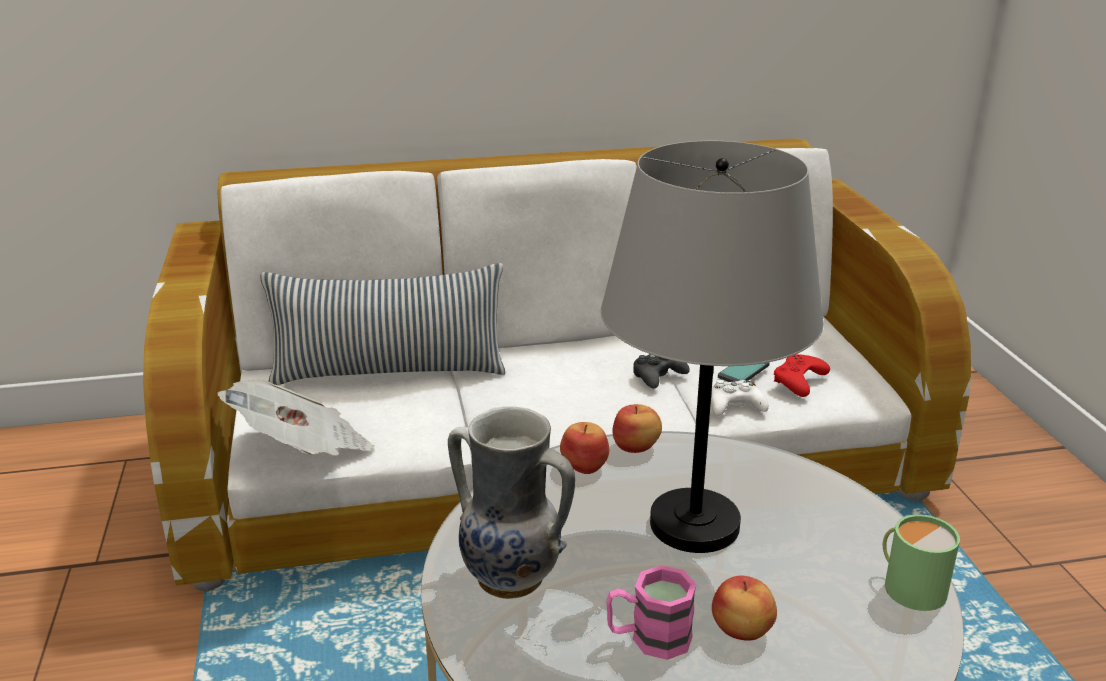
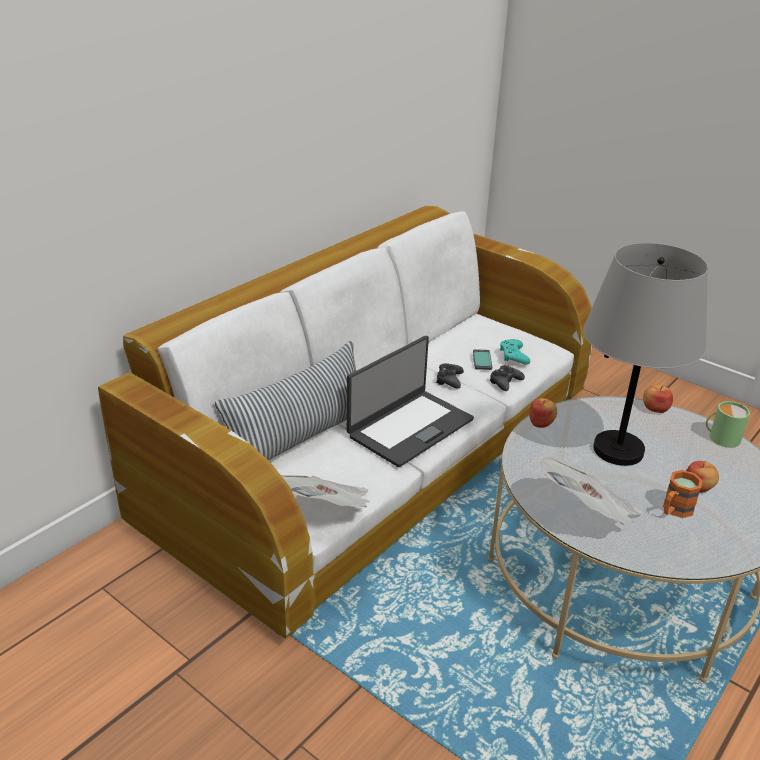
camera: 40 degrees left, 5 degrees up
(512, 576) = (588, 513): vase -> newspaper
(523, 406) = (409, 427): none -> laptop
(585, 465) = (534, 443): apple -> apple (655, 408)
(648, 638) = (674, 510): pink mug -> orange mug
(735, 406) = (505, 382): white game controller -> black game controller
(799, 380) = (513, 355): red game controller -> turquoise game controller

